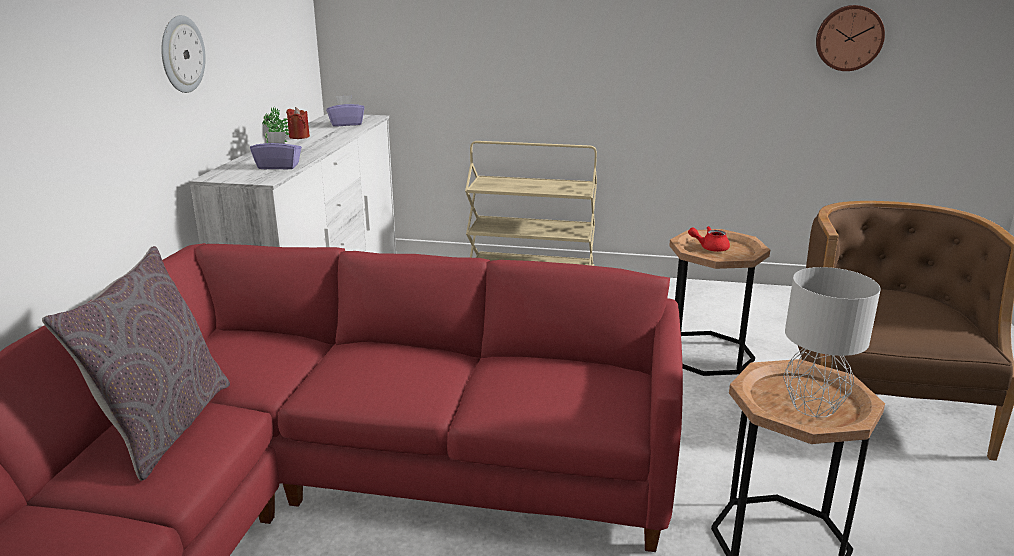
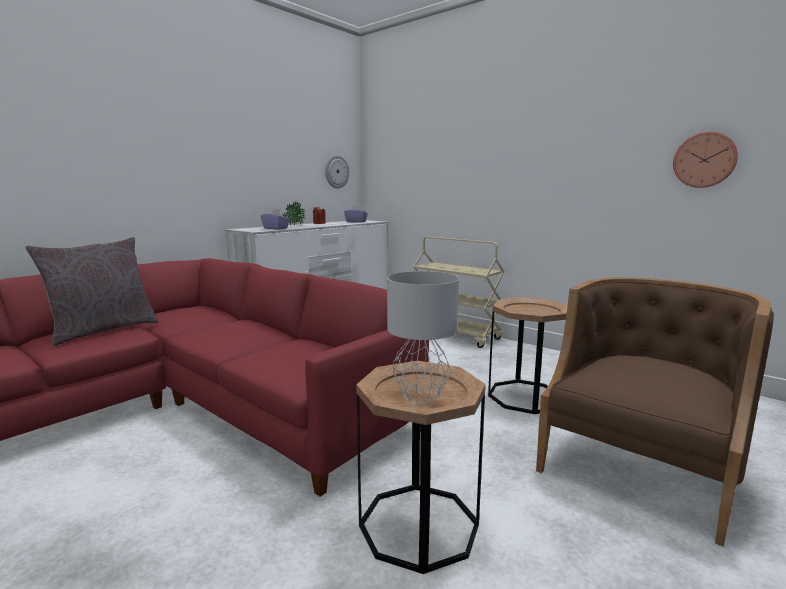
camera: 30 degrees right, 10 degrees down
(181, 54) = (235, 164): wall clock -> wall clock (336, 171)
(709, 248) = (526, 308): red teapot -> none

